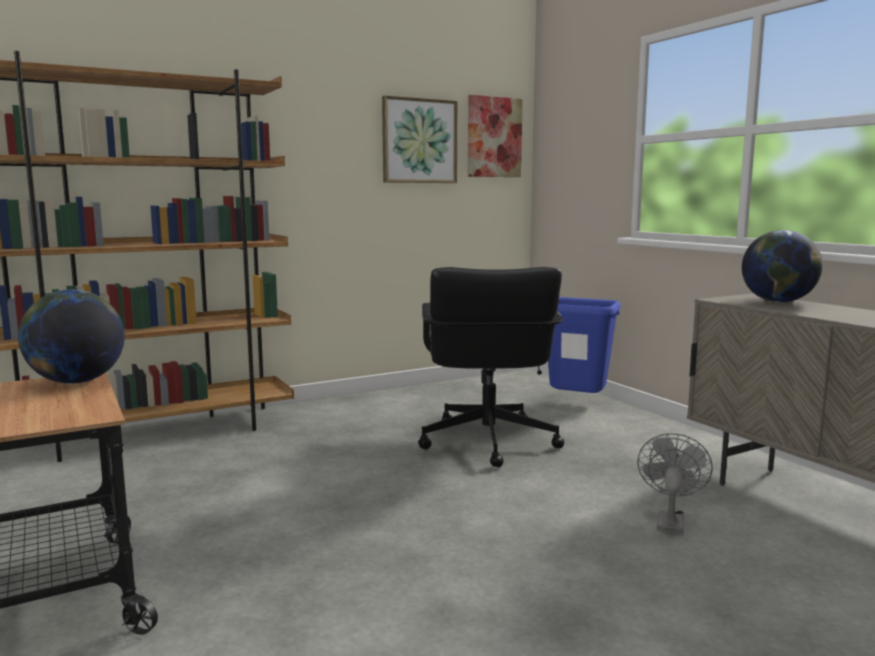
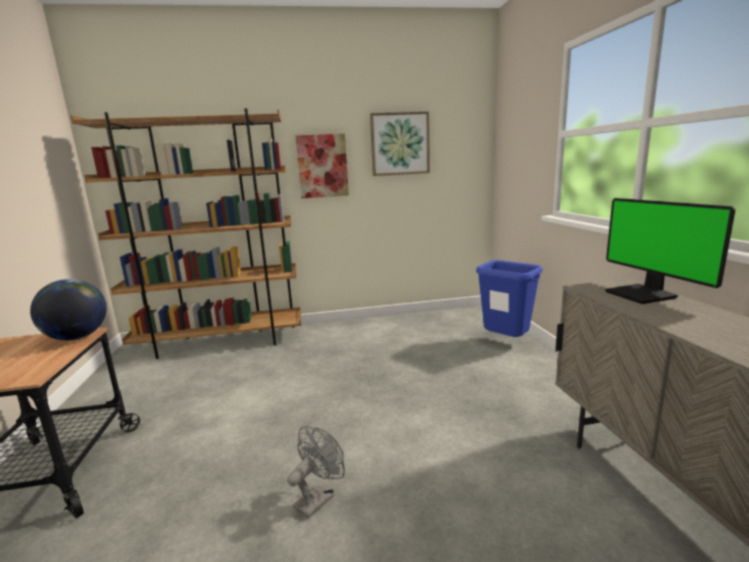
camera: 20 degrees right, 5 degrees up
(487, 442) = (413, 373): black office chair -> none
(494, 137) = (461, 136): picture -> picture (322, 166)
(669, 521) = (504, 483): grey fan -> grey fan (318, 498)
(778, 302) = (643, 294): globe -> monitor

